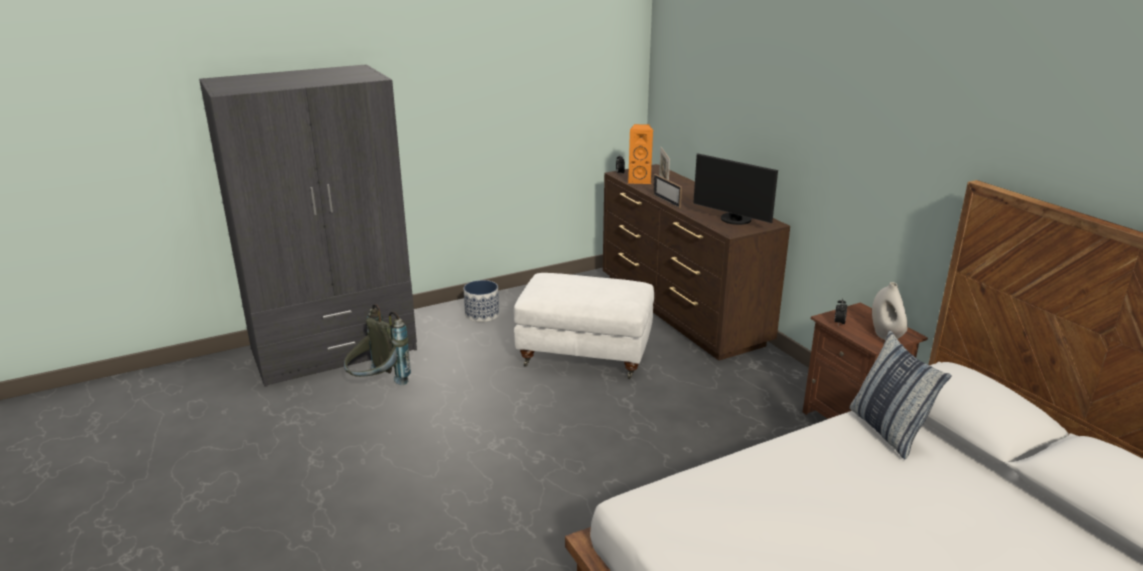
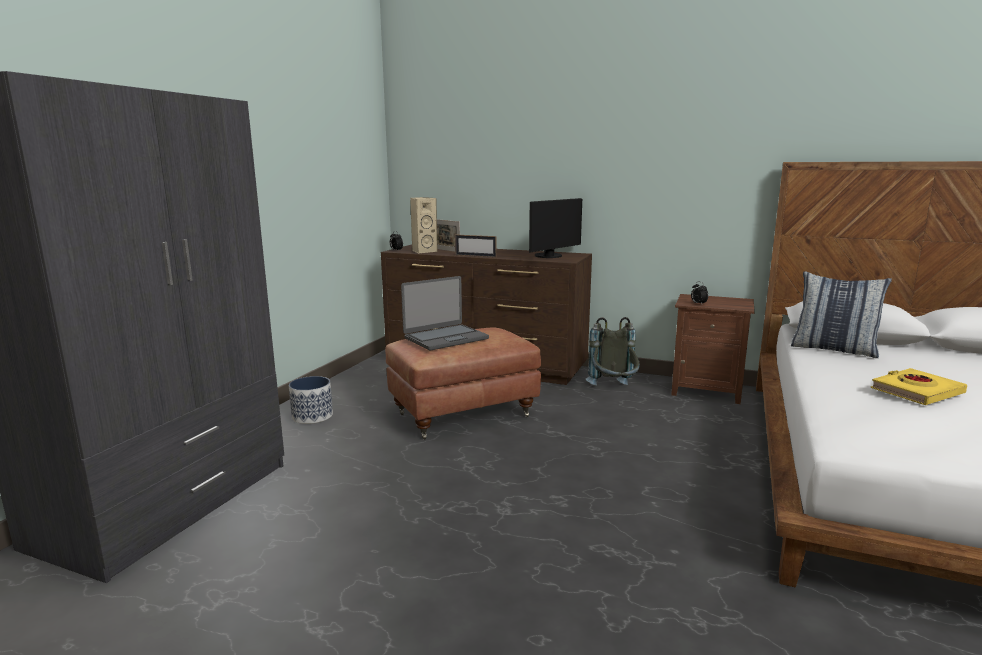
camera: 40 degrees left, 10 degrees down
(377, 385) = (285, 514): grey backpack -> grey backpack (613, 390)
(571, 283) = (445, 338): none -> laptop
(585, 355) = (463, 414): white ottoman -> brown ottoman
(639, 180) = (423, 251): orange speaker -> beige speaker
(734, 220) = (551, 256): monitor -> monitor turned 45 degrees counterclockwise
(817, 502) = (916, 392): none -> yellow book
(886, 335) = (735, 303): white vase -> none

